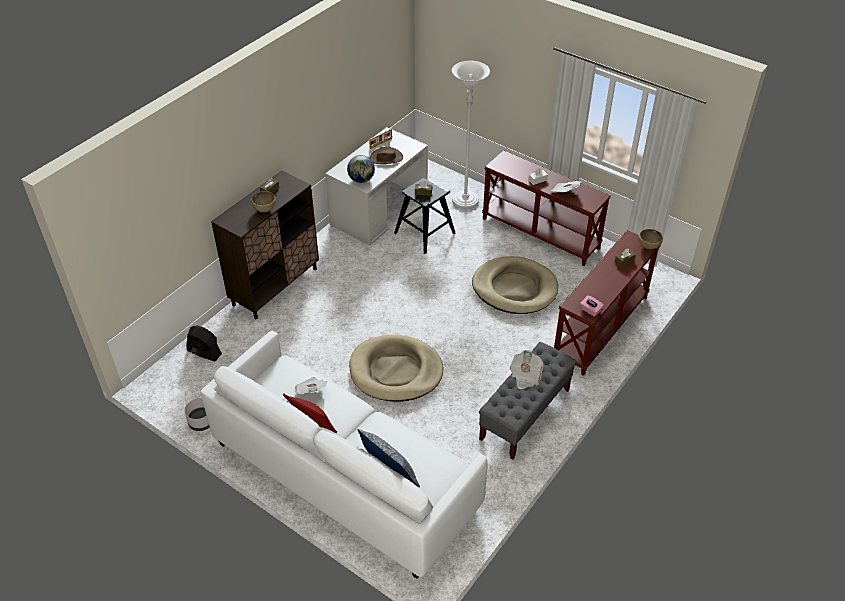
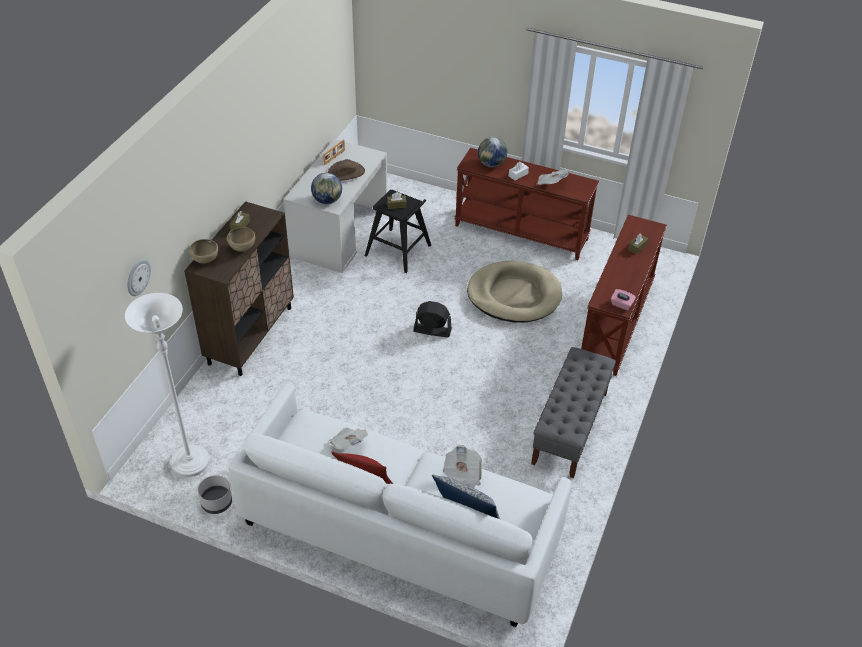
camera: 15 degrees left, 0 degrees up
(161, 220) = (137, 277): none -> wall clock
(204, 352) = (193, 423): black fan -> black fan (432, 330)
(396, 371) = (417, 406): beige dog bed -> none
(465, 201) = (430, 209): white floor lamp -> white floor lamp (190, 462)
(517, 167) = (491, 164): none -> globe
(525, 376) = (570, 386): newspaper -> newspaper (462, 476)
(648, 247) = (656, 229): brown bowl -> brown bowl (205, 260)

